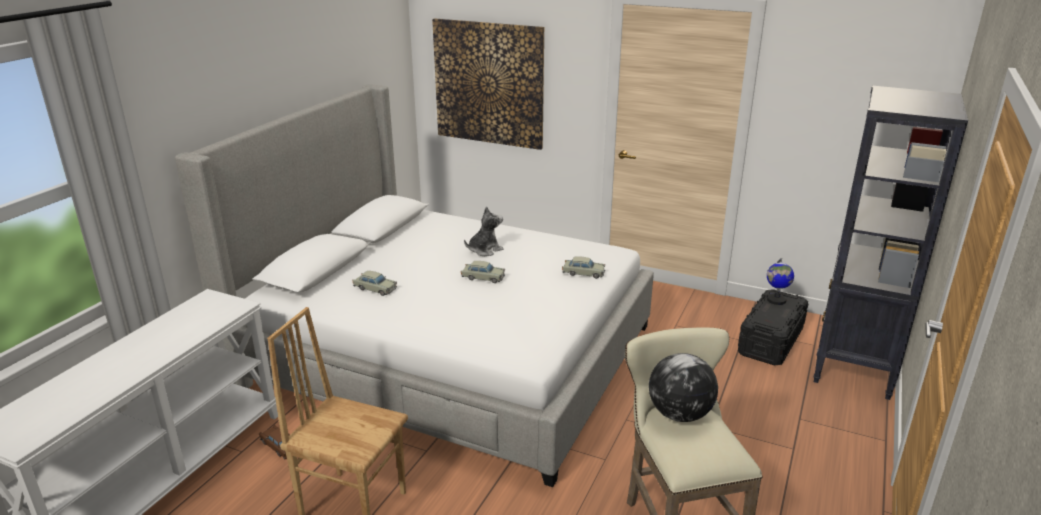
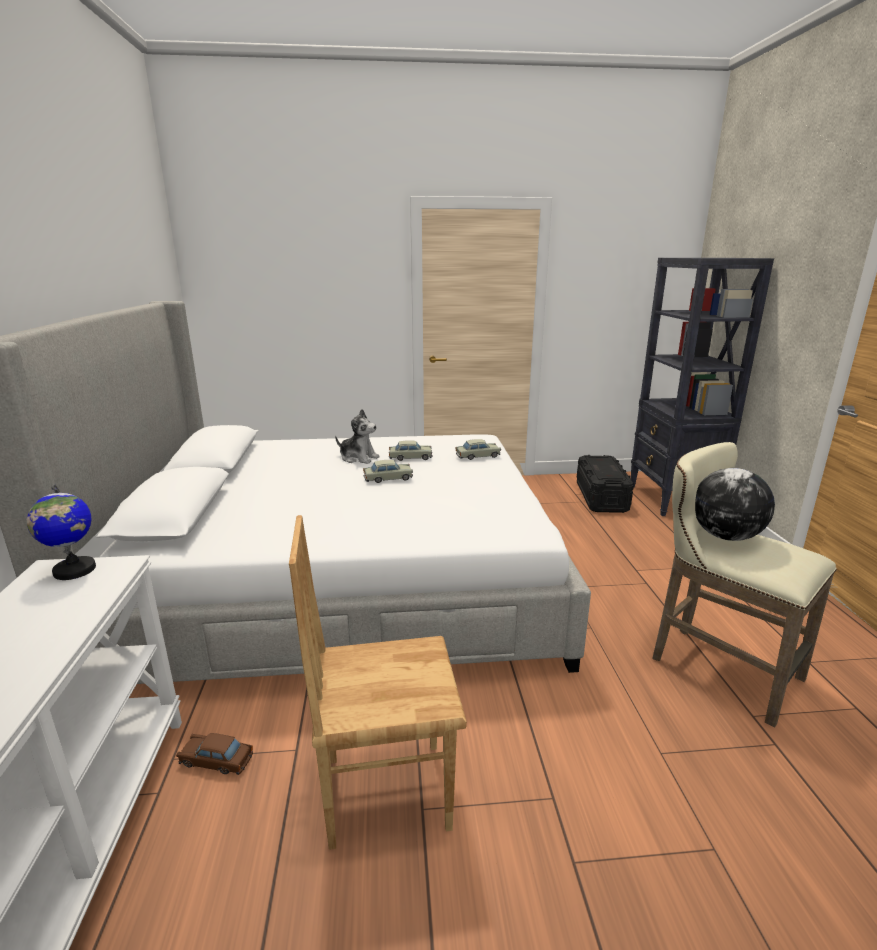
camera: 30 degrees left, 5 degrees down
(375, 288) = (276, 514): beige toy car -> beige toy car (410, 457)
(484, 250) = (358, 458): plush toy -> plush toy turned 90 degrees clockwise
(489, 83) = (281, 305): picture -> none
(776, 300) = (596, 461): globe -> globe (74, 570)

